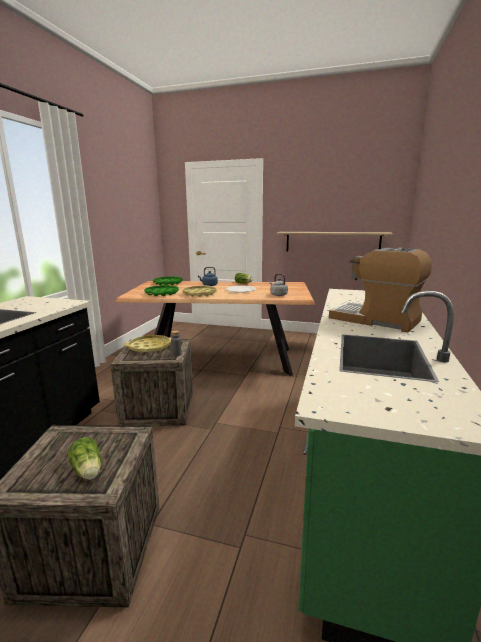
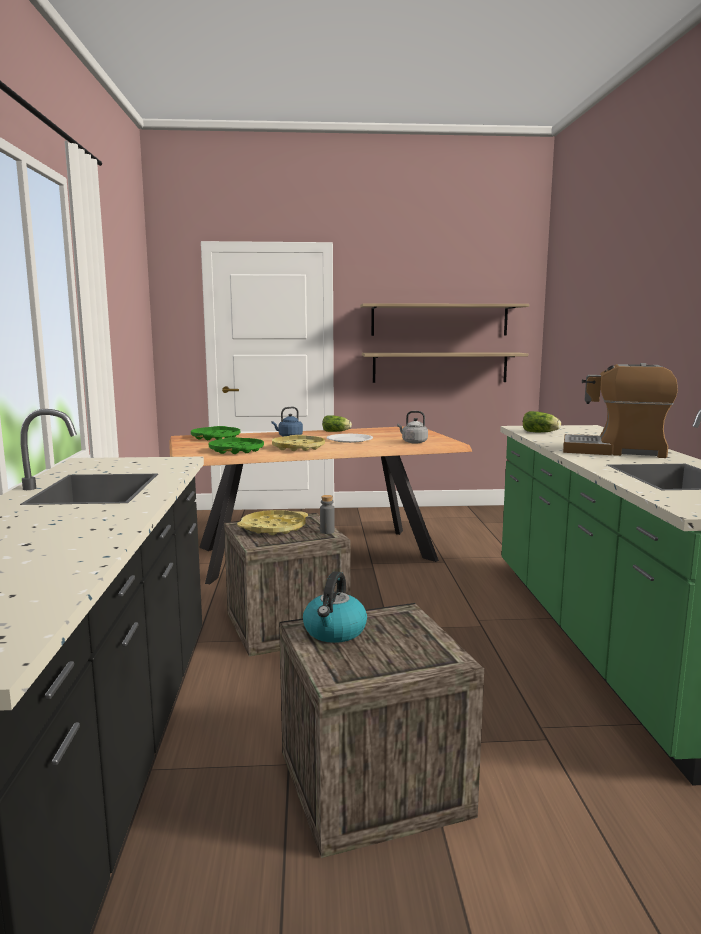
camera: 20 degrees left, 5 degrees down
(68, 442) = (334, 632): none -> kettle
(88, 471) = (406, 650): lettuce -> lettuce (541, 432)
(333, 209) = (439, 320): none -> shelf

